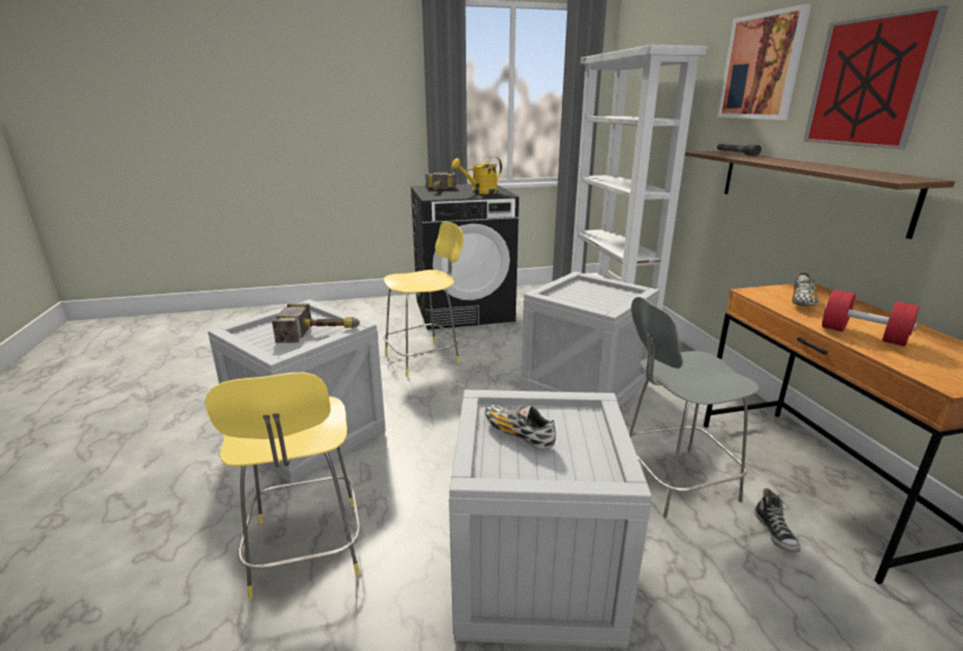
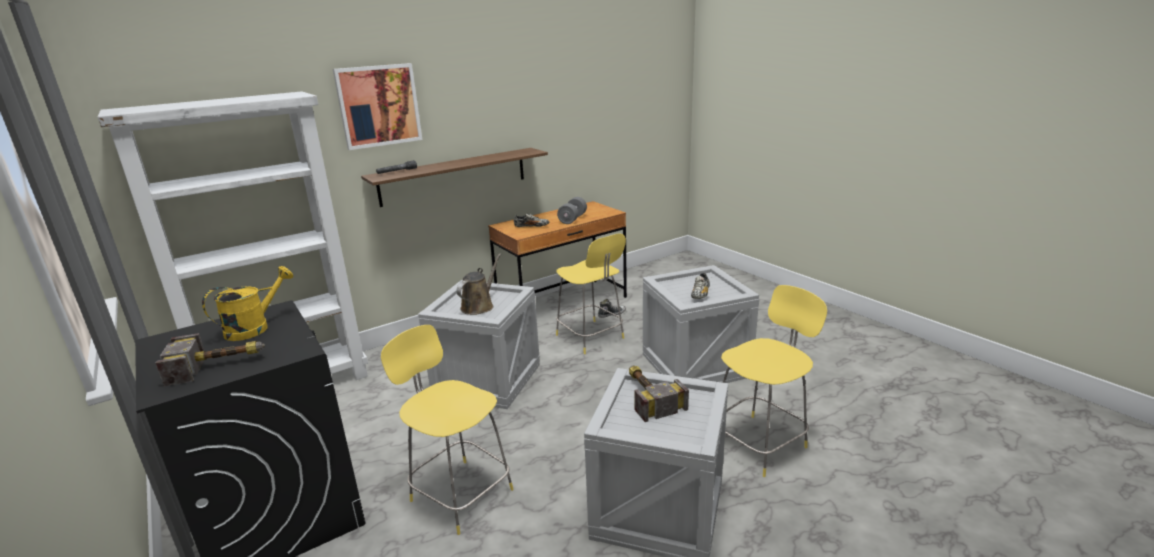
camera: 110 degrees left, 0 degrees up
(480, 192) = (254, 328): yellow watering can -> yellow watering can turned 90 degrees counterclockwise
(584, 295) = (479, 306): none -> brown watering can
(674, 481) = (591, 338): grey stool -> yellow stool
(863, 335) = (572, 219): red dumbbell -> grey dumbbell
(868, 83) = (471, 109): picture -> none

